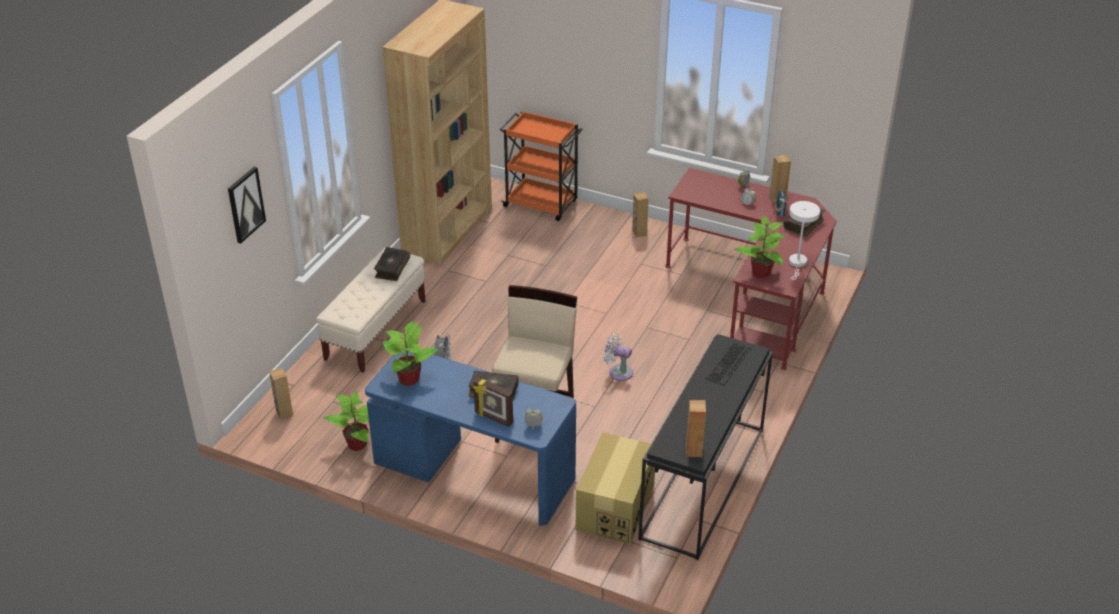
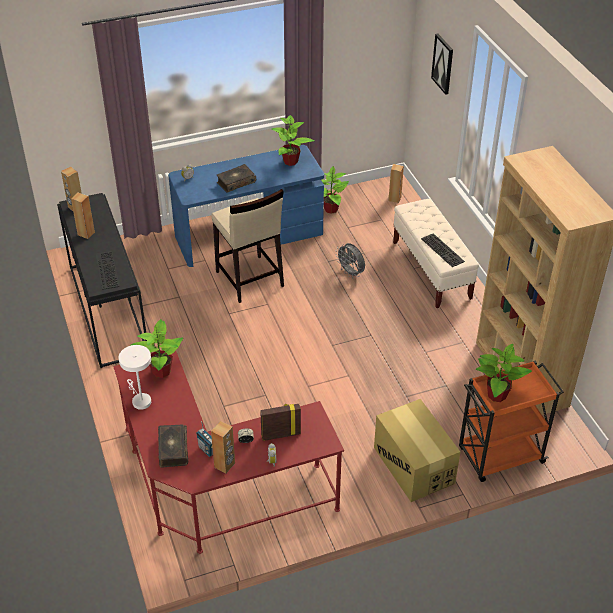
camera: 135 degrees right, 5 degrees up
(391, 268) = (443, 250): book -> keyboard
(493, 418) = (215, 170): picture frame -> picture frame (280, 434)
(555, 134) = (496, 395): none -> potted plant
(615, 506) = (147, 266): cardboard box -> cardboard box (414, 465)
(618, 372) = (242, 346): white fan -> none
(639, 233) = (383, 486): brown speaker -> brown speaker (86, 233)

